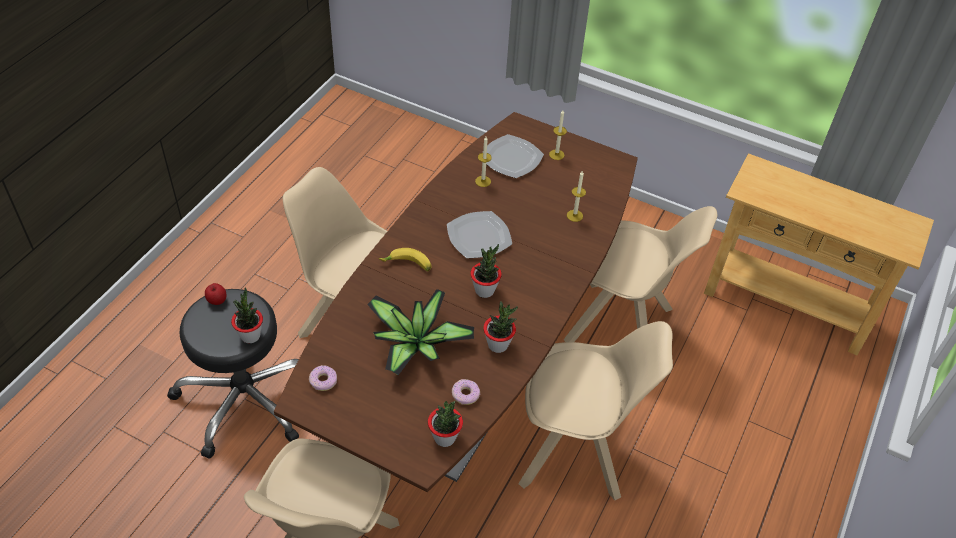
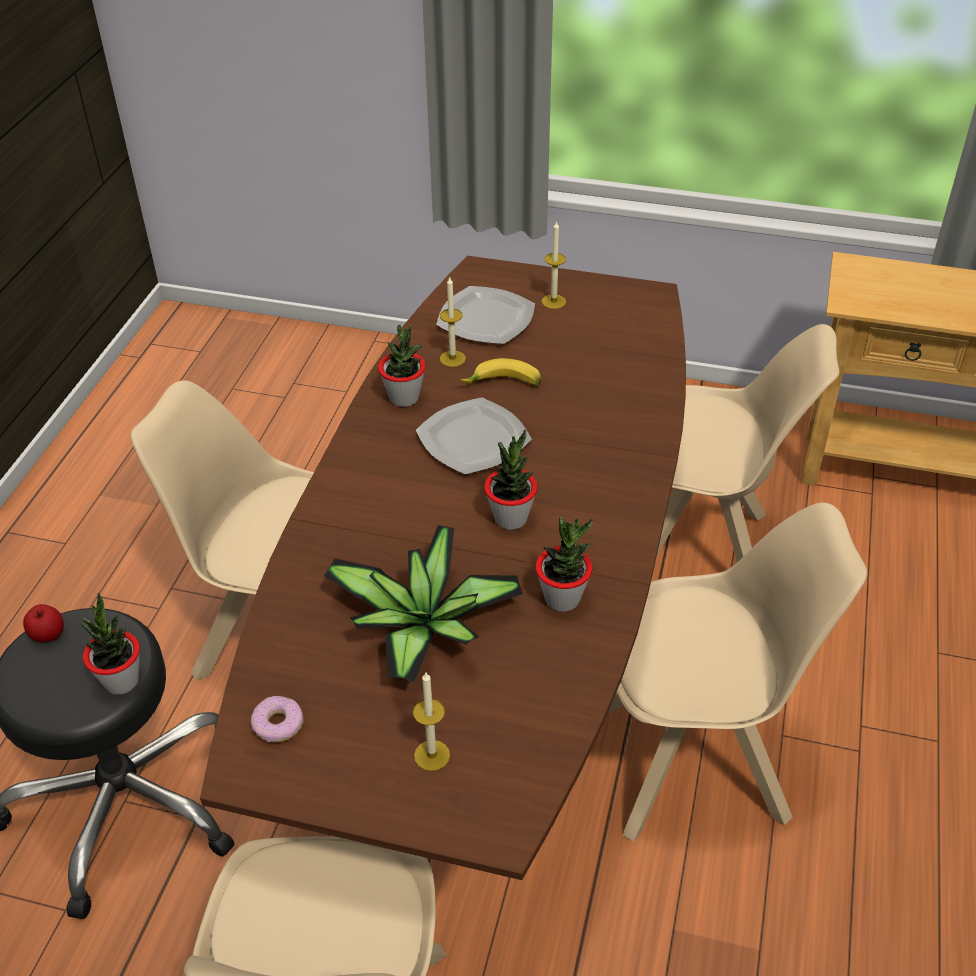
camera: 10 degrees left, 5 degrees down
(407, 266) = (369, 506): banana -> banana (503, 385)
(444, 438) = (524, 774): potted plant -> potted plant (404, 398)
(465, 395) = (535, 692): donut -> none
(574, 215) = (613, 380): candle -> candle (432, 755)

